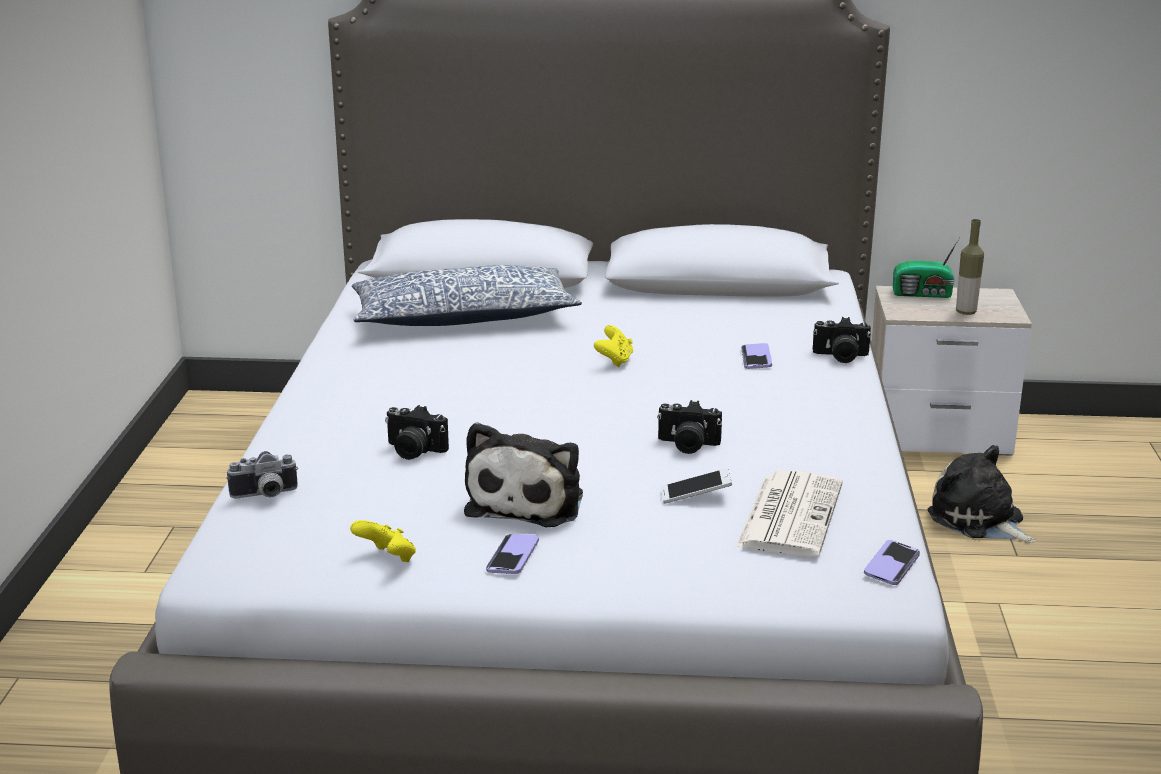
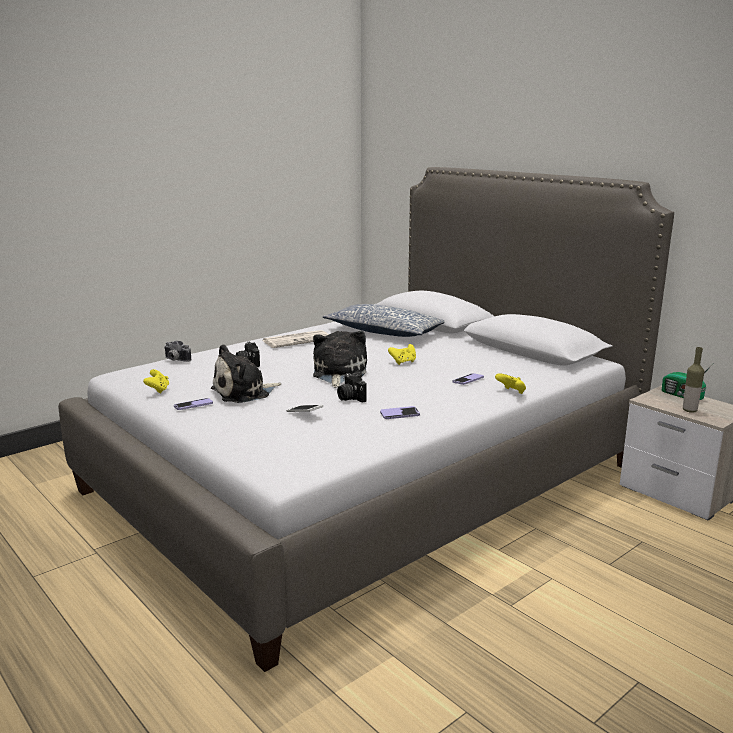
camera: 45 degrees right, 5 degrees down
(789, 514) = (320, 434): newspaper -> newspaper (297, 340)
(840, 357) = (511, 392): camera -> yellow game controller
(892, 565) = (311, 468): phone -> phone (400, 414)
(979, 520) = (619, 539): plush toy -> plush toy (338, 373)

